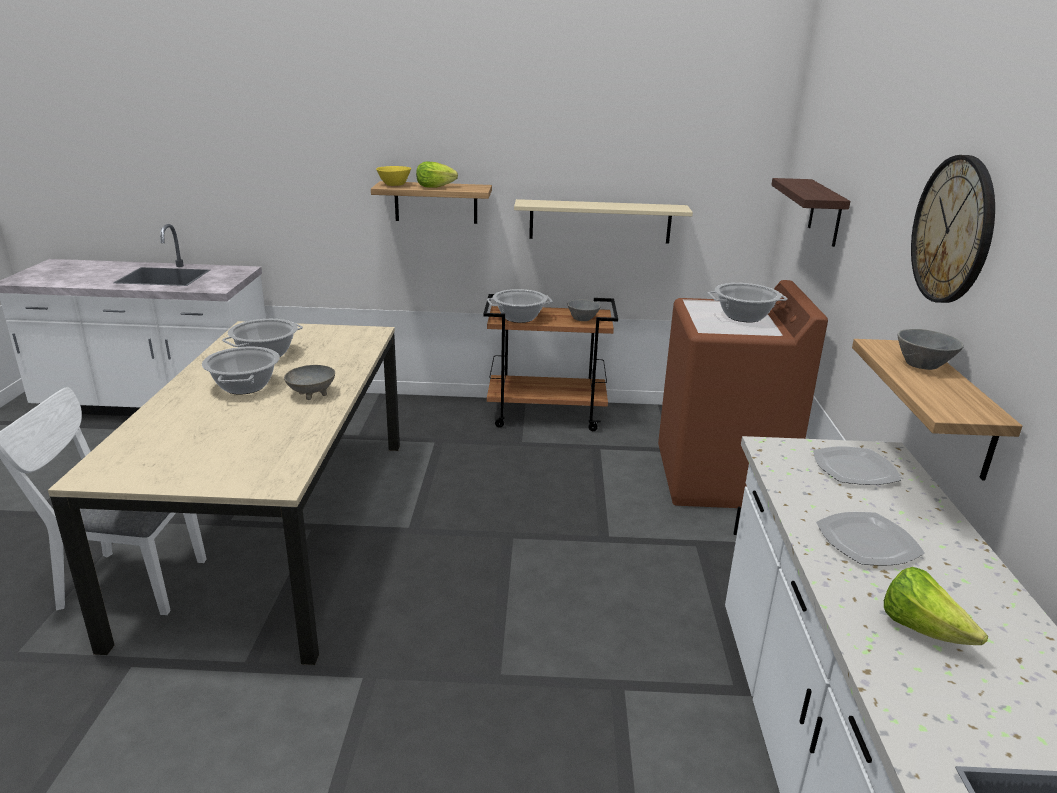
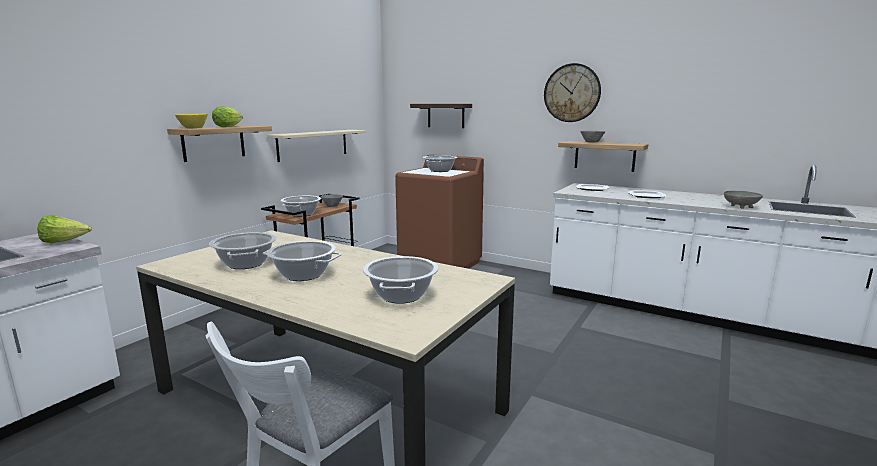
camera: 60 degrees left, 10 degrees down
(200, 447) = (401, 295): none -> cooking pot
(312, 393) = (353, 259): grey bowl -> grey bowl (740, 207)
(922, 629) = (701, 200): lettuce -> lettuce (65, 242)

